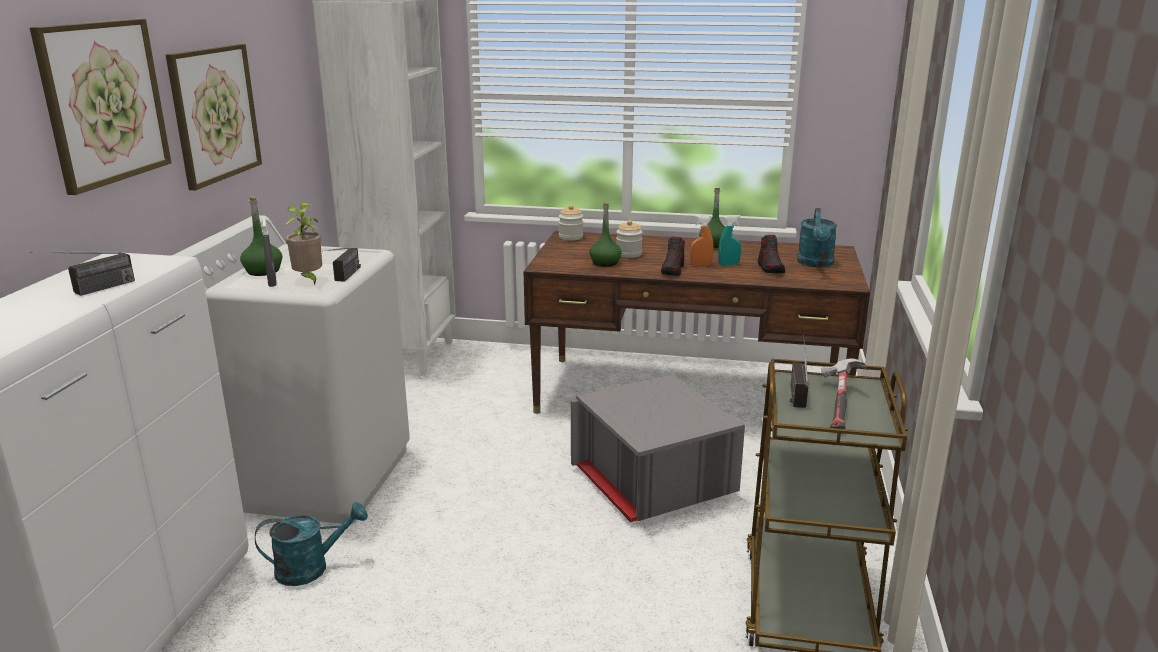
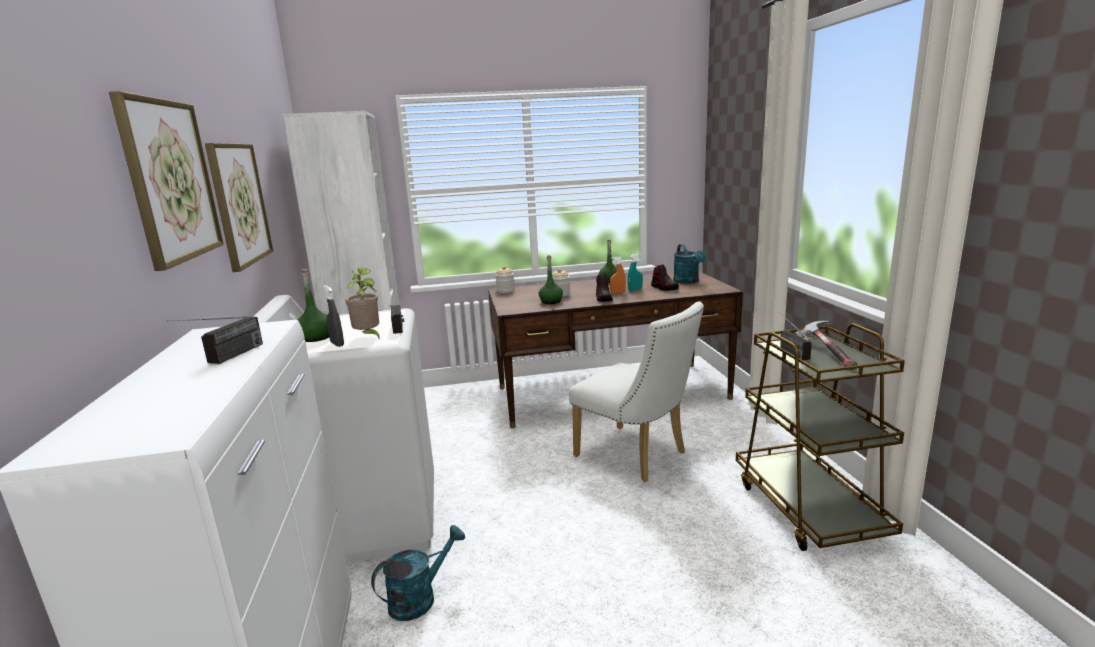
camera: 20 degrees left, 5 degrees down
(652, 483) = (637, 456): grey storage box -> white chair

